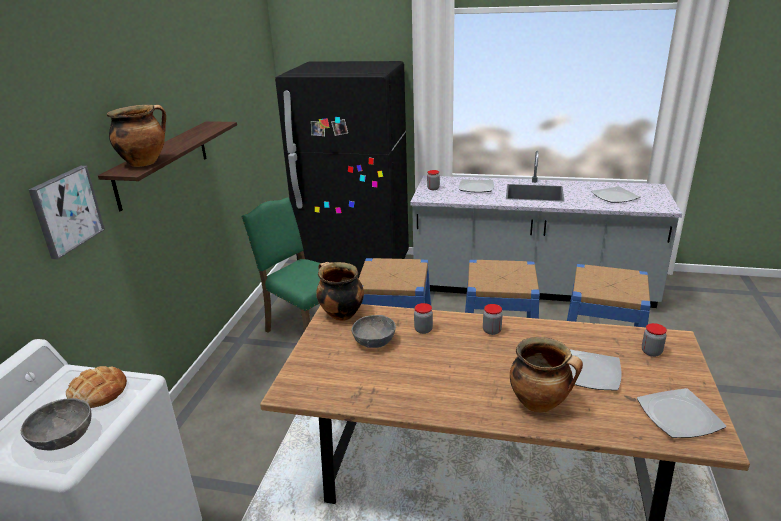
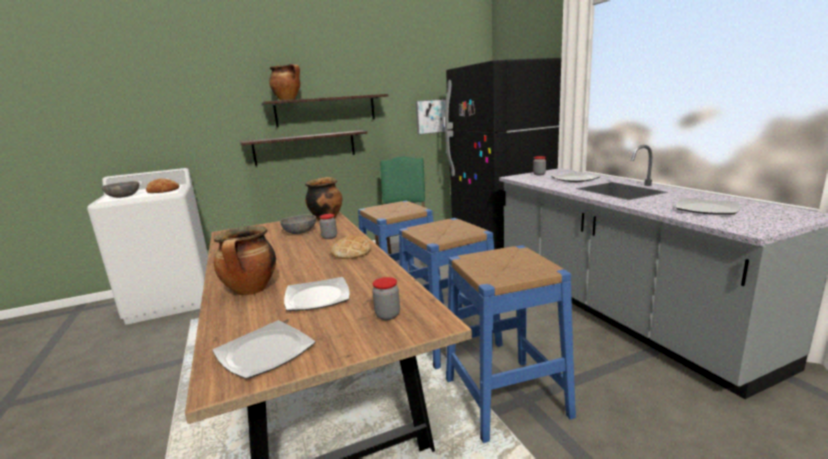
camera: 55 degrees right, 10 degrees down
(66, 211) = (233, 114): picture -> picture (431, 116)
(152, 229) = (305, 147): none -> shelf
(491, 331) = (351, 252): jar -> bread

